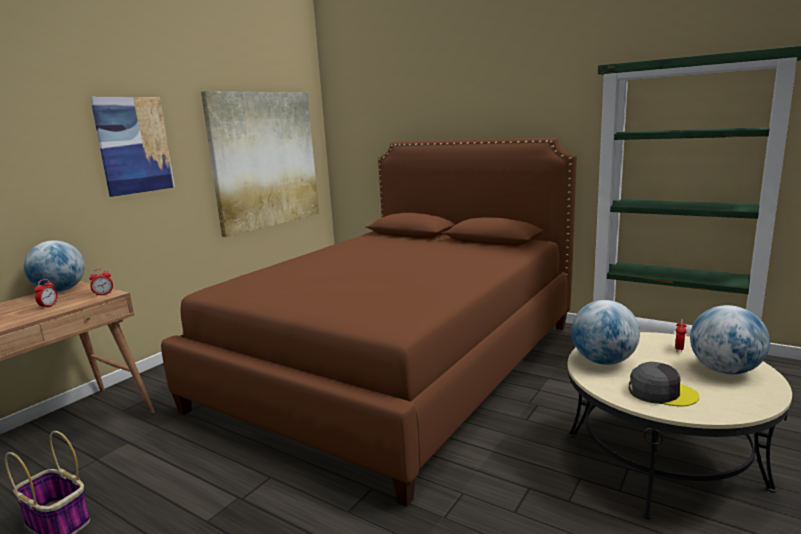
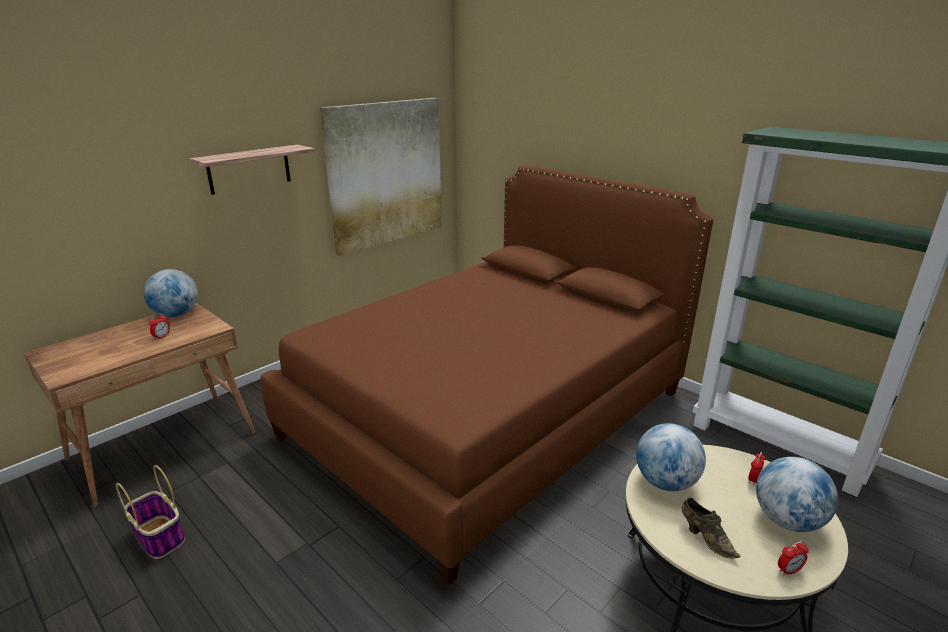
camera: 10 degrees right, 10 degrees up
(103, 294) = (211, 327): alarm clock -> alarm clock (788, 571)
(134, 145) = (249, 169): picture -> shelf
(661, 392) = (705, 538): grey cap -> brown shoe

